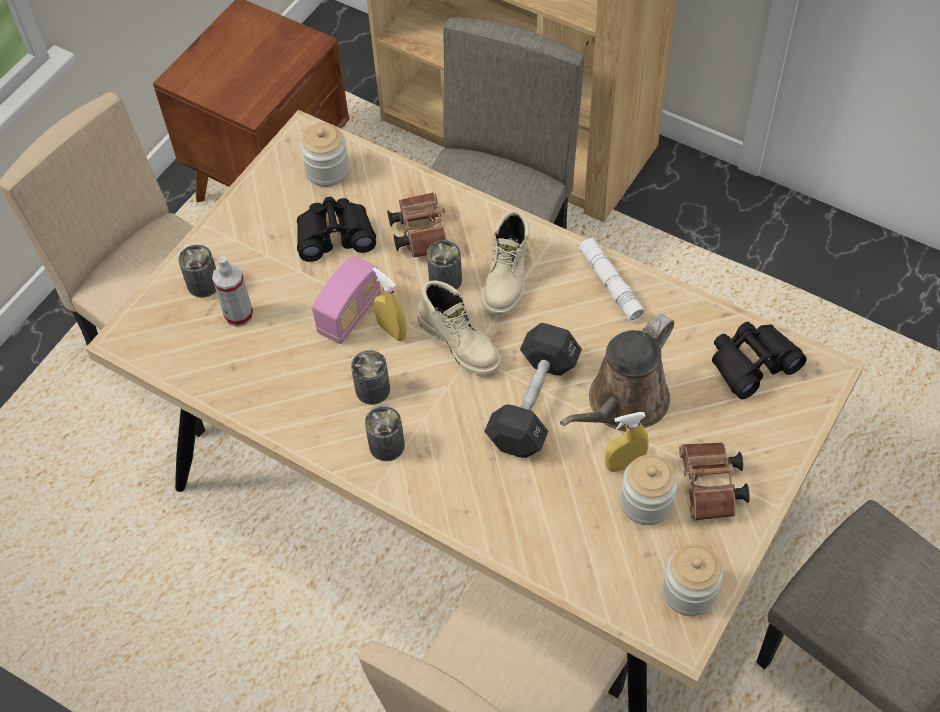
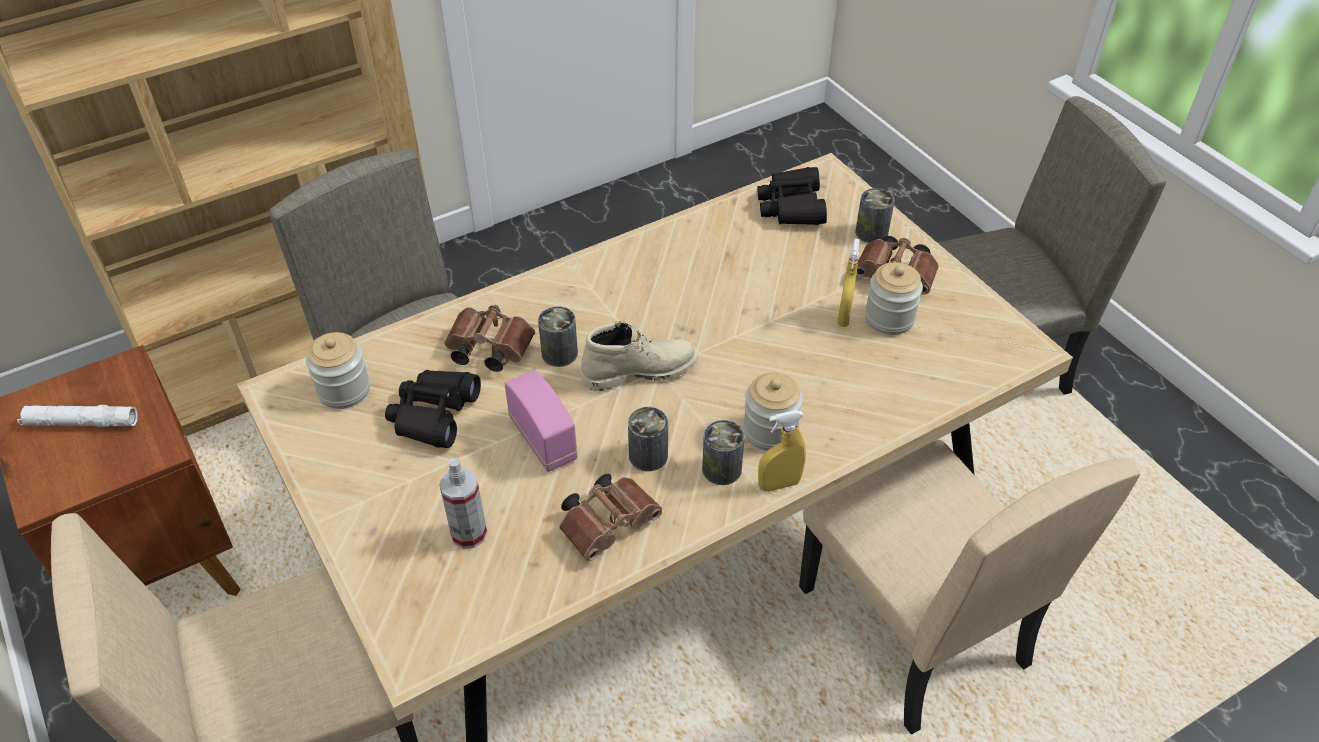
camera: 65 degrees left, 10 degrees down
(203, 284) = (400, 551): can -> can (871, 232)
(293, 396) = (610, 524): none -> brown binoculars
(392, 330) = (588, 414): yellow spray bottle -> yellow spray bottle (779, 484)
(507, 278) = (593, 311): beige boot -> none
(533, 402) = (742, 347): black dumbbell -> none
(609, 283) = (651, 251): white flashlight -> white flashlight (81, 422)
(623, 404) = (782, 293): brown watering can -> none
(689, 591) = (988, 327): jar -> jar (770, 431)

